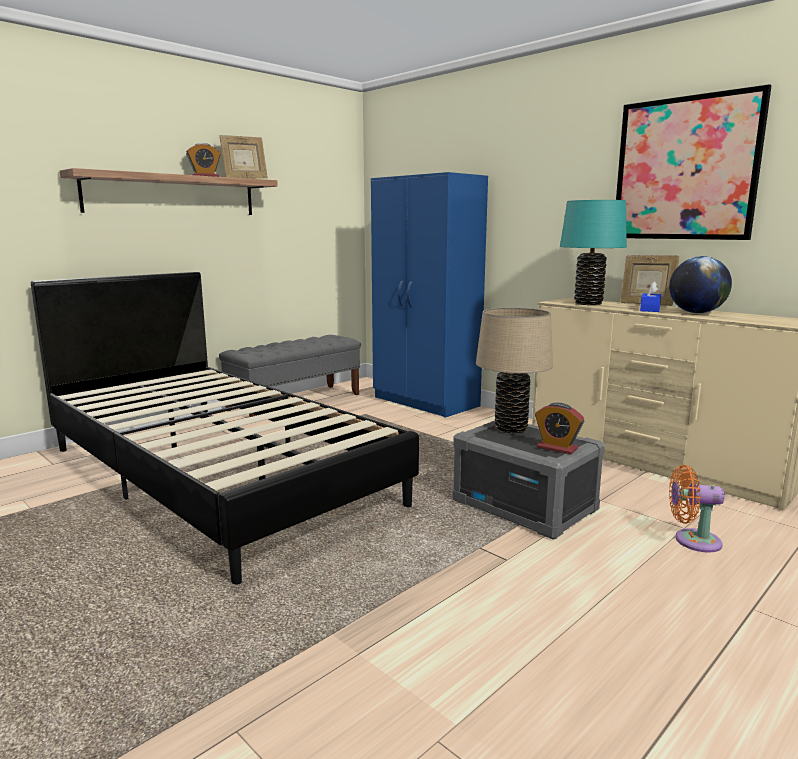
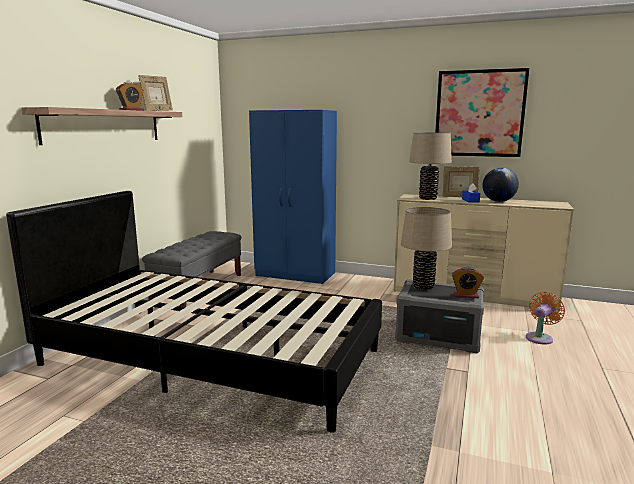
camera: 25 degrees left, 0 degrees up
(588, 303) = (428, 198): turquoise table lamp -> beige table lamp
(692, 541) = (540, 337): orange fan -> orange fan turned 150 degrees clockwise

